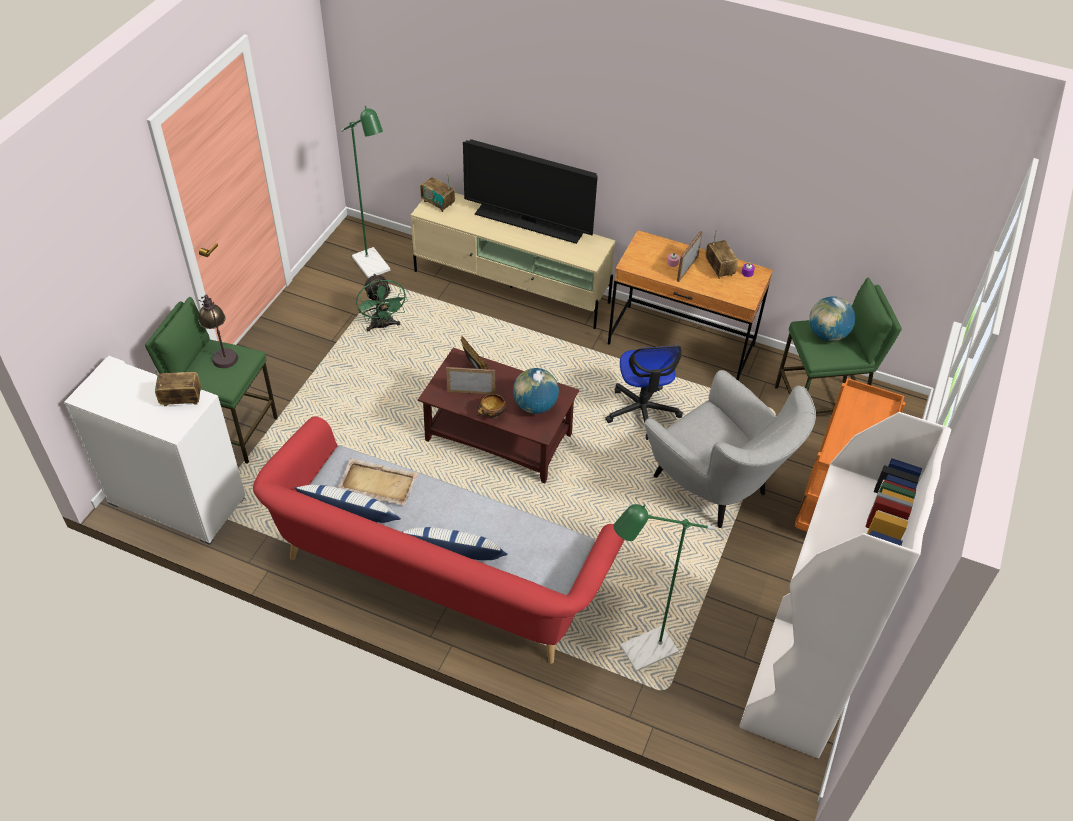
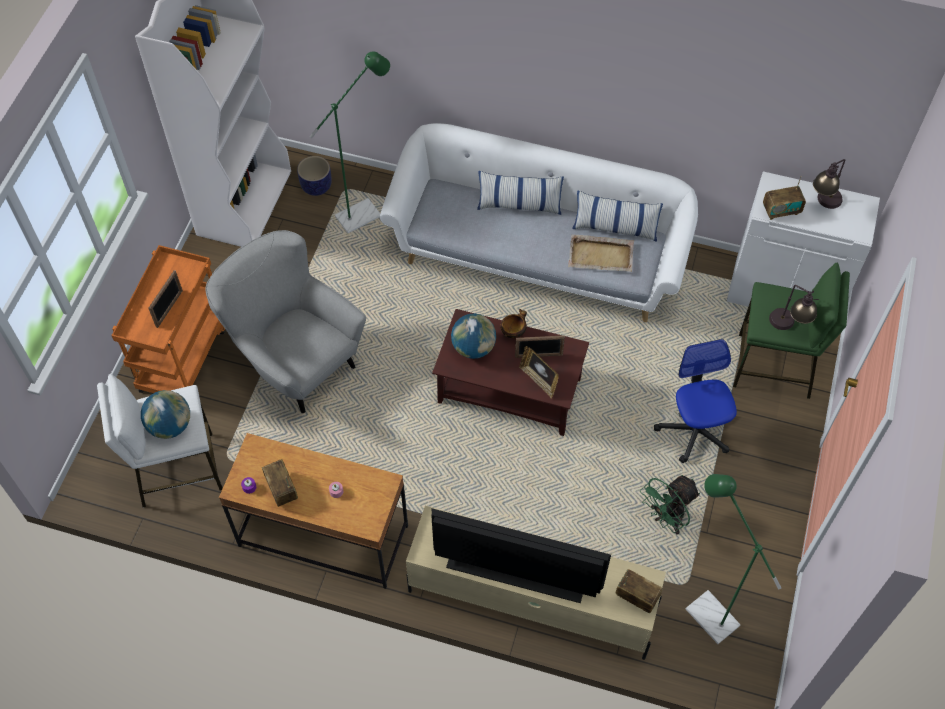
camera: 175 degrees right, 10 degrees up
(130, 401) = (823, 204): none -> table lamp
(383, 326) = (666, 518): green fan -> green fan turned 105 degrees counterclockwise
(437, 574) = (538, 255): red sofa -> white sofa
(642, 411) = (367, 439): office chair -> office chair (694, 430)
(687, 268) = (319, 485): picture frame -> picture frame (169, 308)
(703, 700) = (316, 186): none -> planter
(819, 406) = (177, 470): green stool -> white stool

